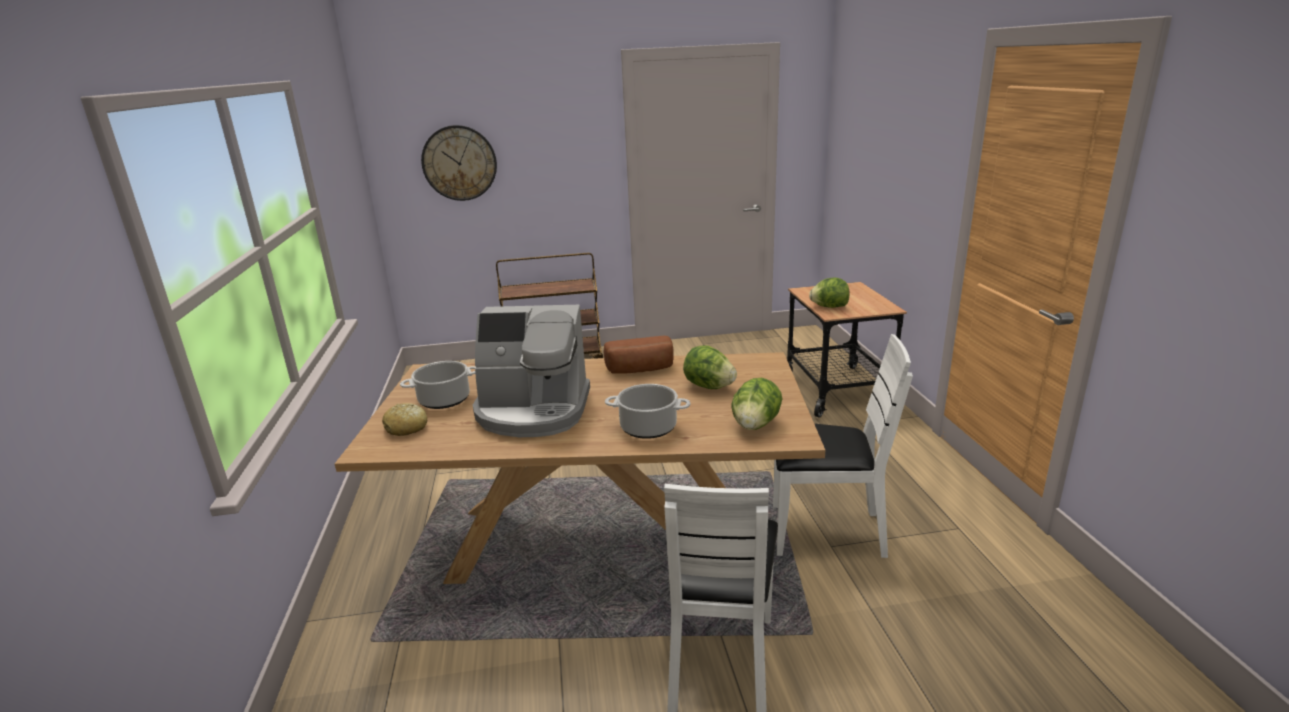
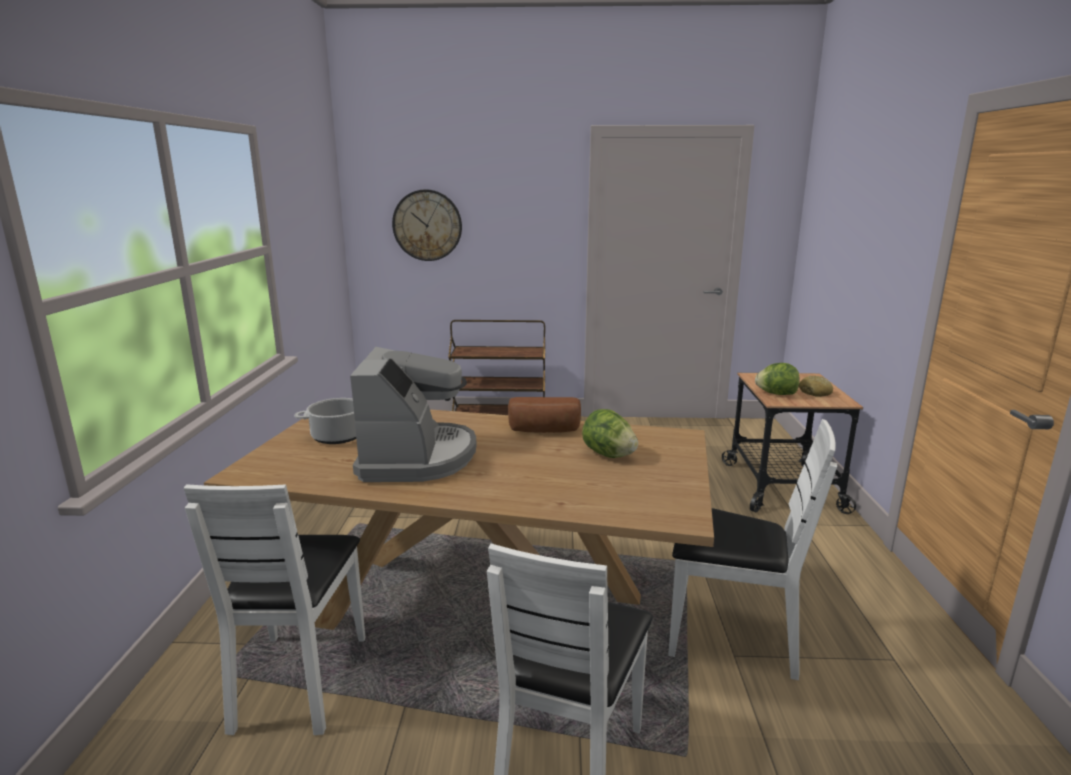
camera: 10 degrees right, 5 degrees down
(406, 428) = (288, 458): bread -> bread (815, 393)
(451, 634) = (299, 680): none -> white chair
(533, 411) = (417, 457): coffee machine -> coffee machine turned 105 degrees counterclockwise
(649, 427) = (526, 488): cooking pot -> none
(755, 425) = (643, 500): lettuce -> none

